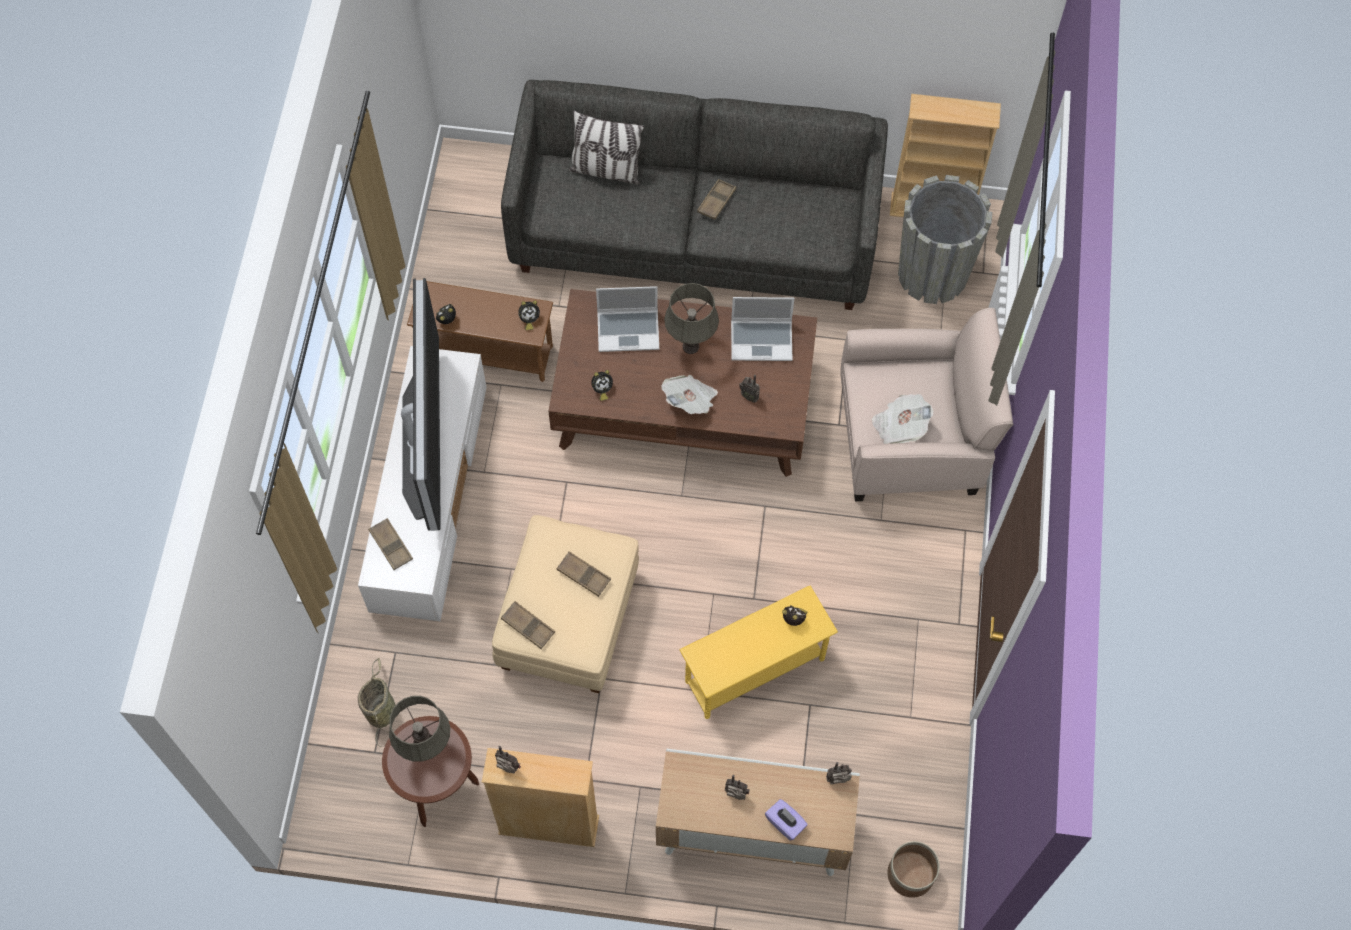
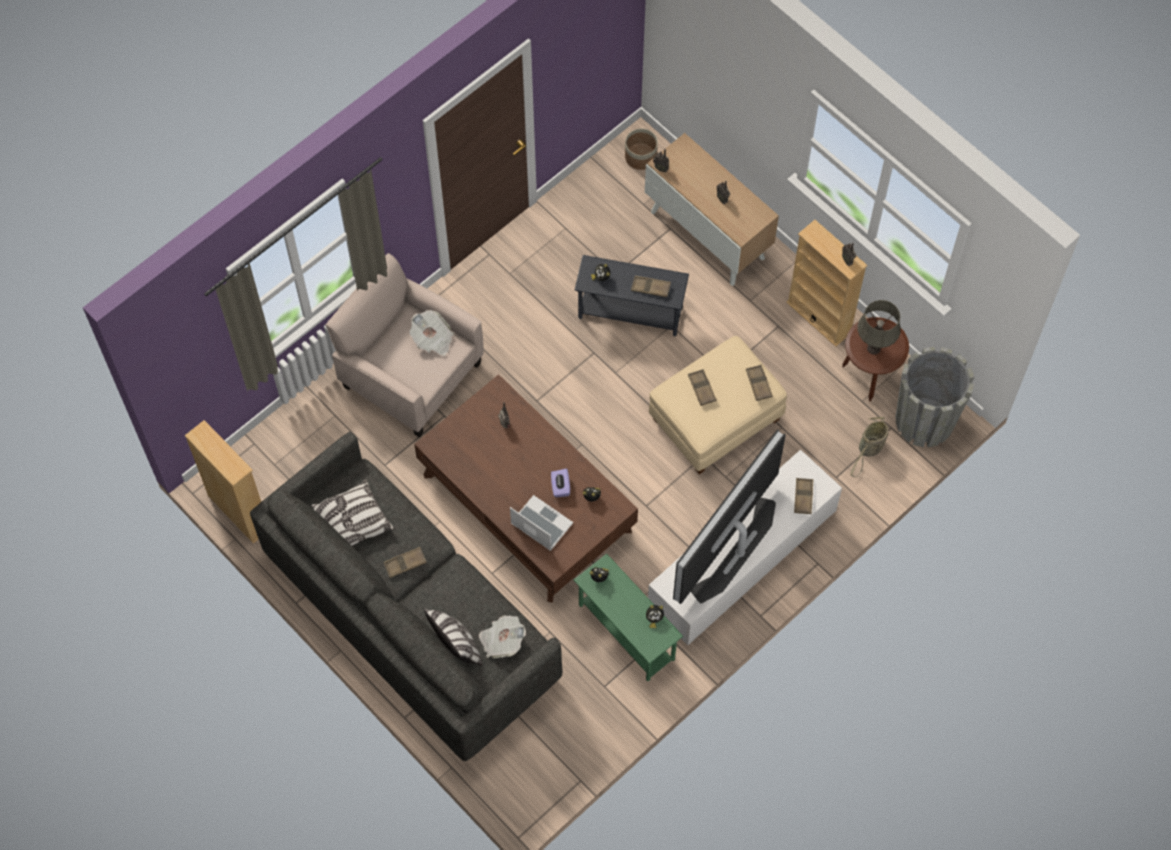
camera: 140 degrees left, 0 degrees up
(487, 353) = (626, 633): brown side table -> green side table
(690, 401) = (543, 449): newspaper -> newspaper (502, 641)
(691, 346) = (511, 484): grey table lamp -> none
(732, 648) = (650, 288): none -> brown tray
(754, 670) = (630, 314): yellow side table -> grey side table
(762, 340) = (462, 454): laptop -> none
(785, 823) = (707, 169): purple tissue box -> purple tissue box (560, 487)
(798, 202) = (353, 522): none -> pillow
(932, 274) = (286, 467): grey planter -> grey planter (924, 421)

